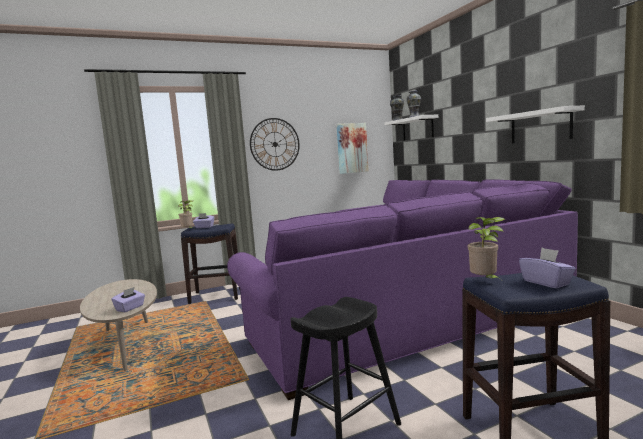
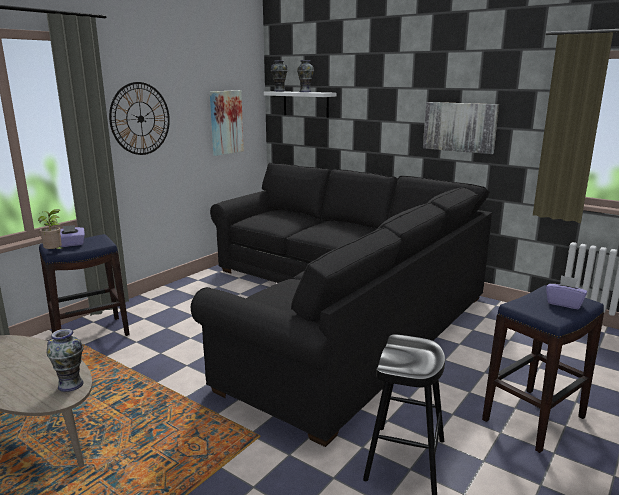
camera: 30 degrees left, 10 degrees up
(130, 308) = (70, 385): purple tissue box -> vase
(407, 302) = (337, 309): purple sofa -> black sofa
(485, 281) = (523, 308): potted plant -> none
(540, 126) = (459, 127): white shelf -> picture

